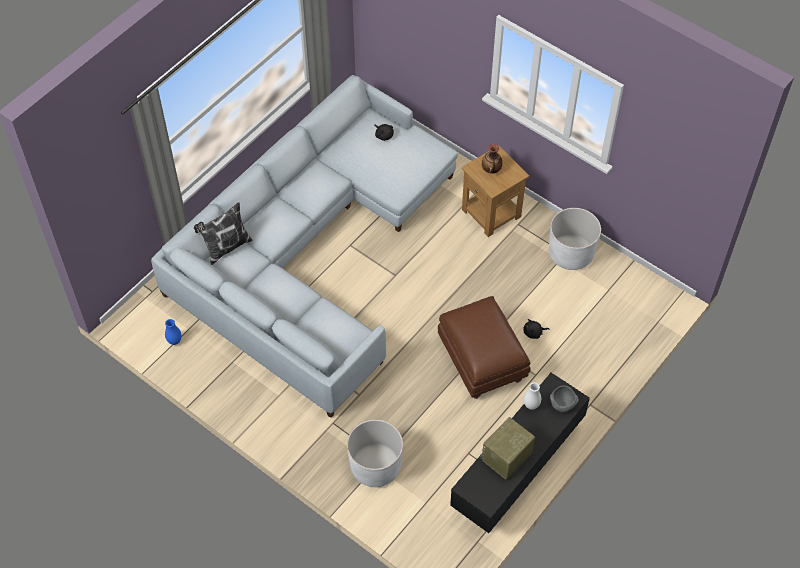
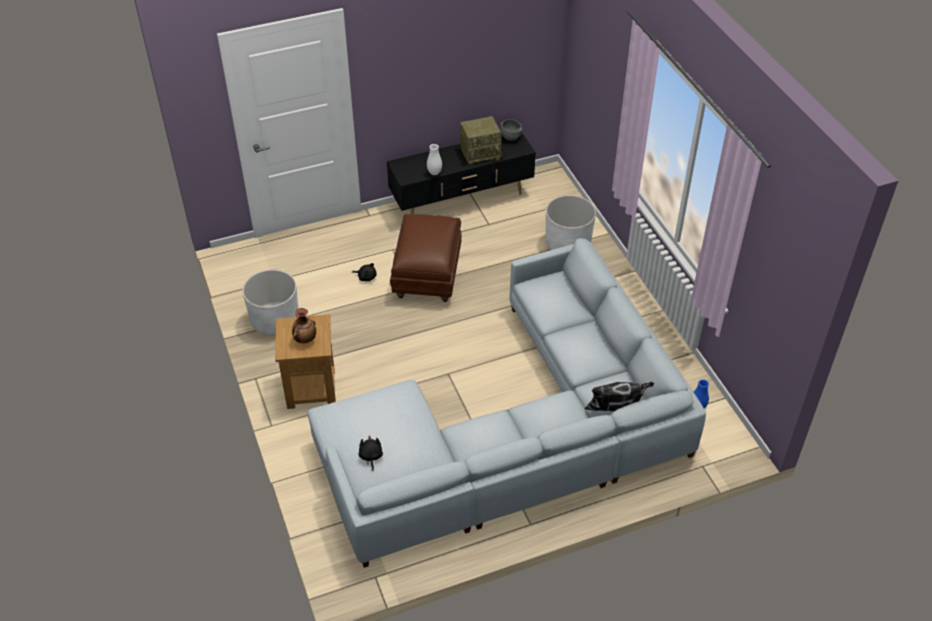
camera: 150 degrees left, 10 degrees down
(563, 404) = (410, 164): grey bowl -> grey bowl (510, 137)

